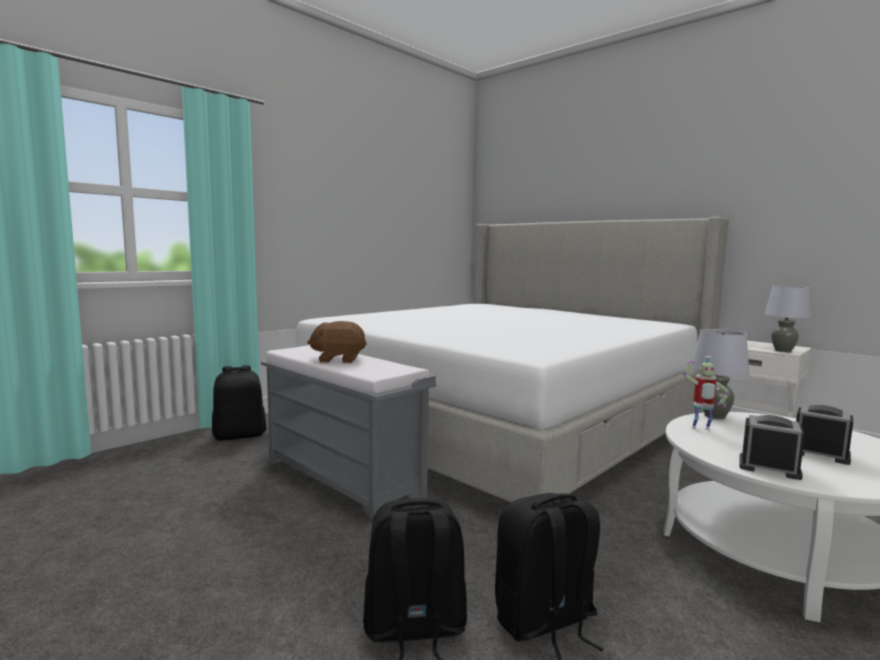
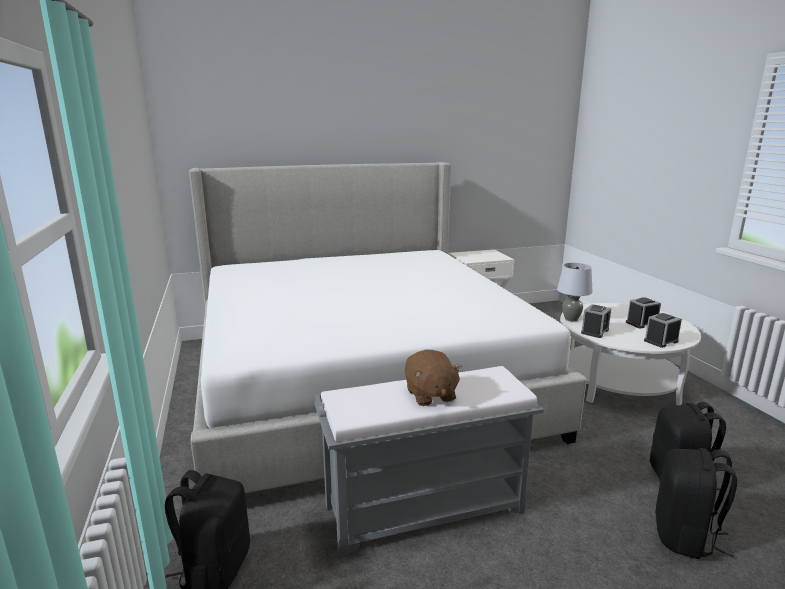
camera: 60 degrees left, 10 degrees up
(338, 359) = (430, 395): brown plush toy -> brown plush toy turned 45 degrees counterclockwise
(701, 429) = (594, 331): toy robot -> alarm clock
(783, 351) = (499, 257): grey table lamp -> none

